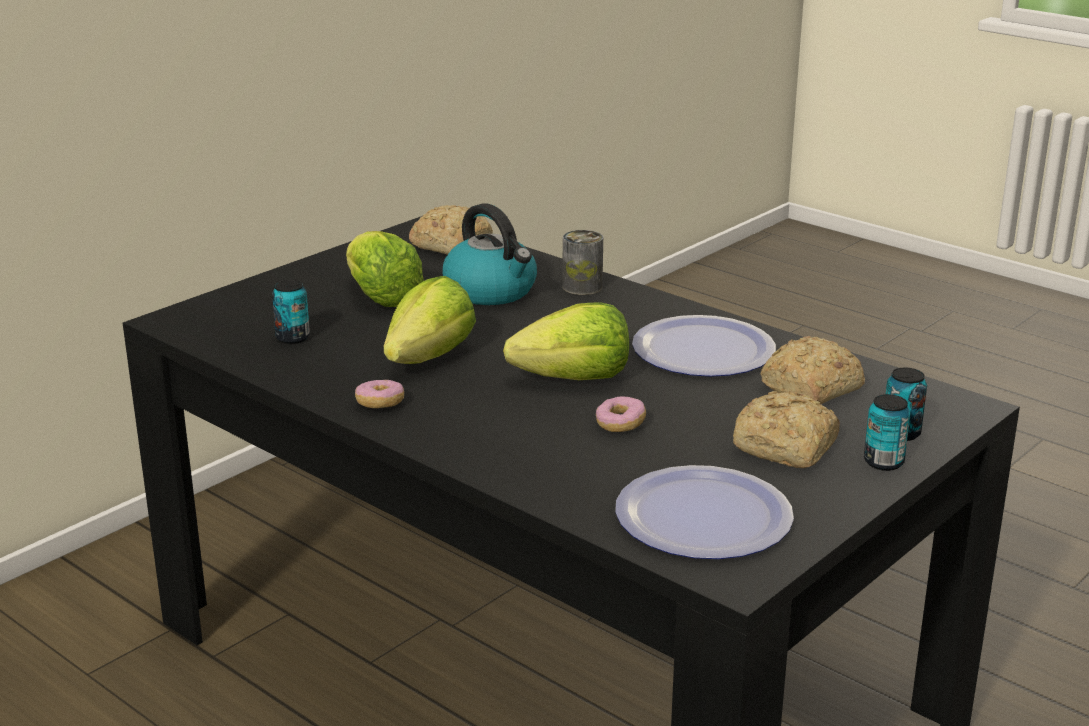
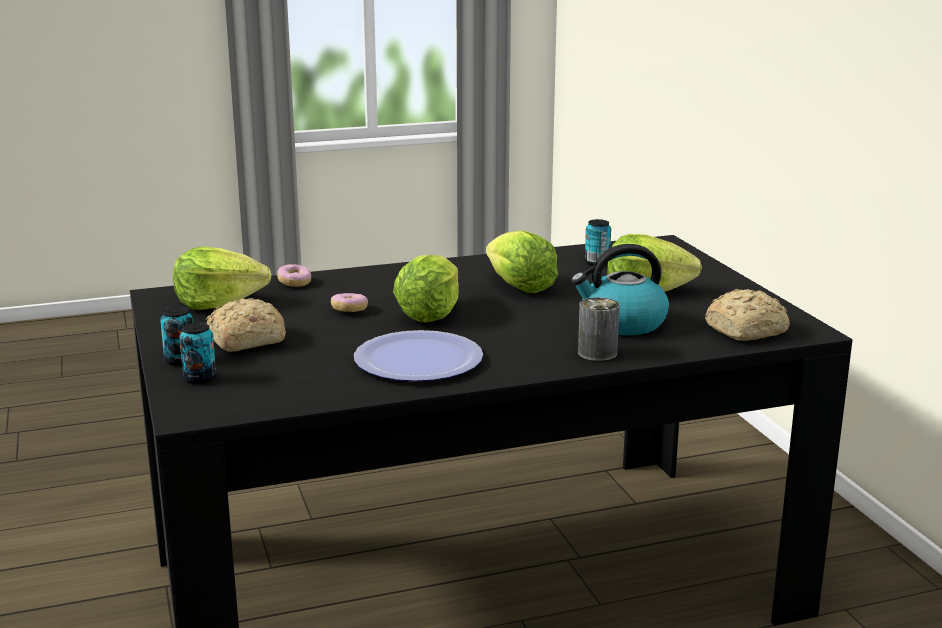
camera: 120 degrees right, 5 degrees down
(380, 404) = (468, 266): donut -> donut (294, 283)
(703, 517) = (218, 302): plate -> lettuce
(809, 389) = (304, 372): bread -> none

